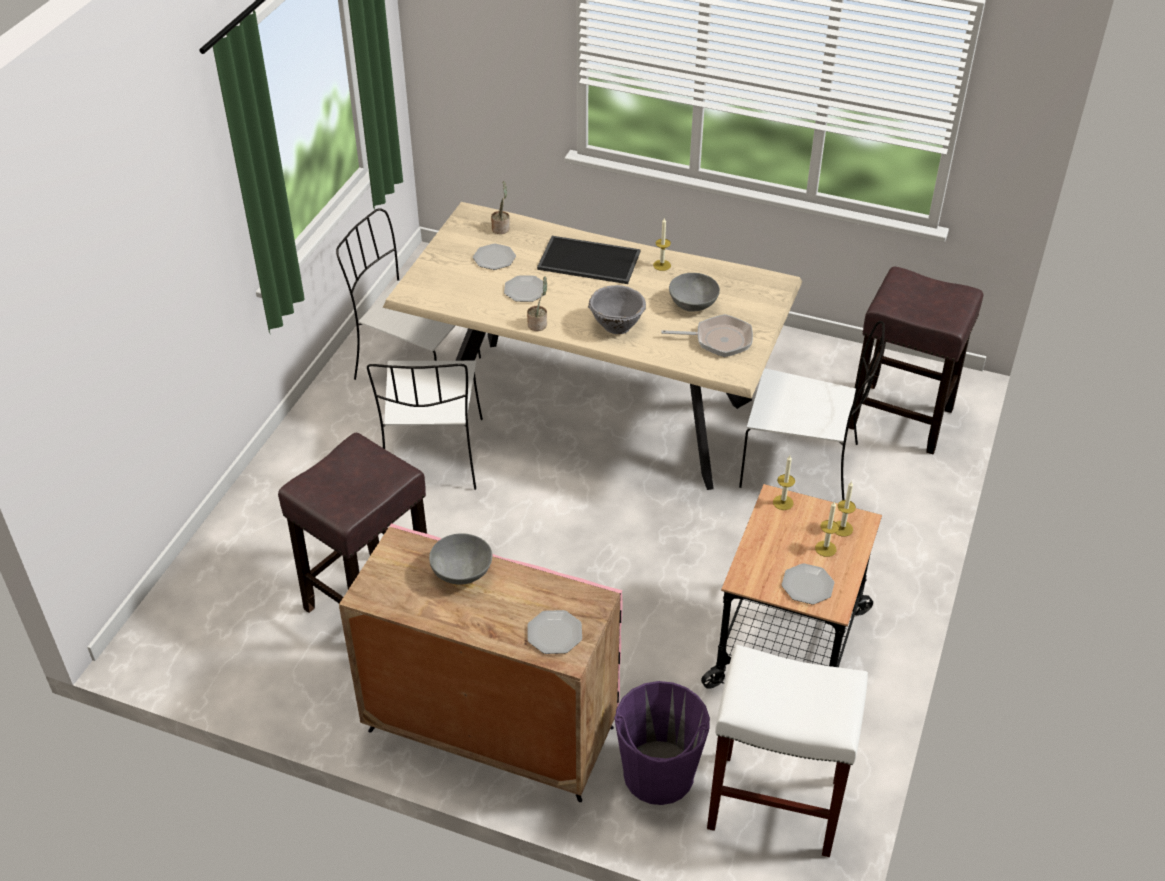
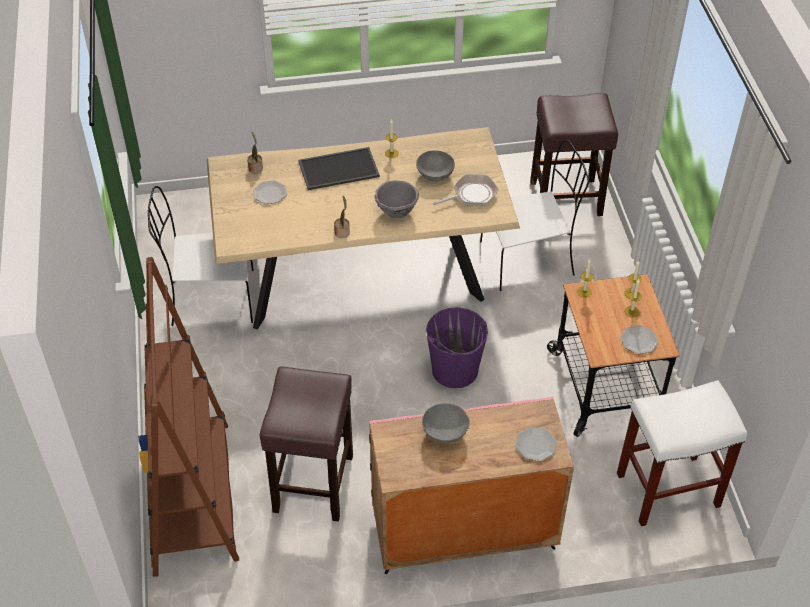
camera: 30 degrees left, 5 degrees up
(238, 556) = (192, 497): none -> brown bookcase
(433, 456) = (277, 359): white chair -> none
(525, 290) = (312, 209): plate -> none
(658, 774) = (588, 507): purple bucket -> purple bucket (455, 370)

